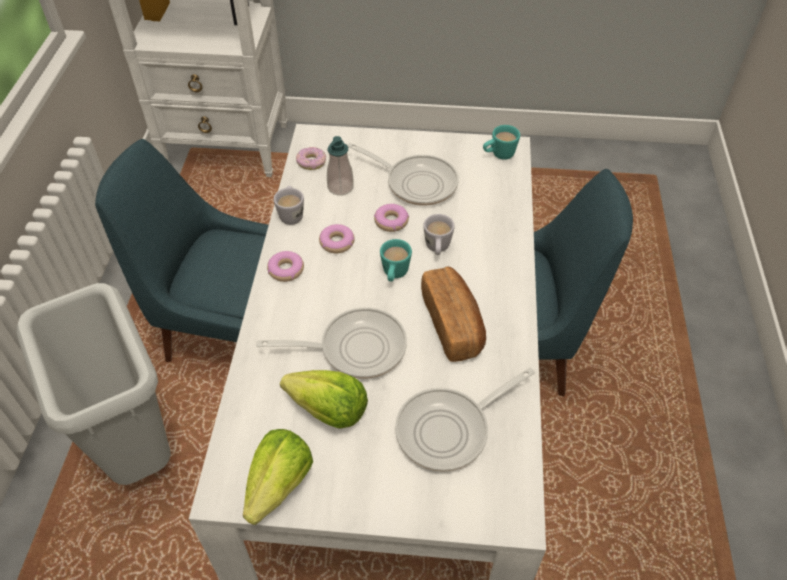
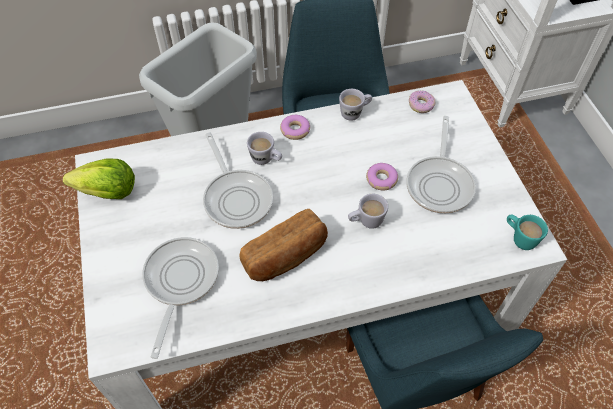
camera: 70 degrees right, 5 degrees up
(315, 307) = (266, 160): none -> white mug
(328, 411) = (174, 199): lettuce -> none
(337, 242) = (338, 151): donut -> none
(340, 187) = (402, 133): soap dispenser -> none
(394, 275) = (321, 200): turquoise mug -> none
(449, 429) = (179, 282): frying pan -> frying pan turned 60 degrees clockwise

